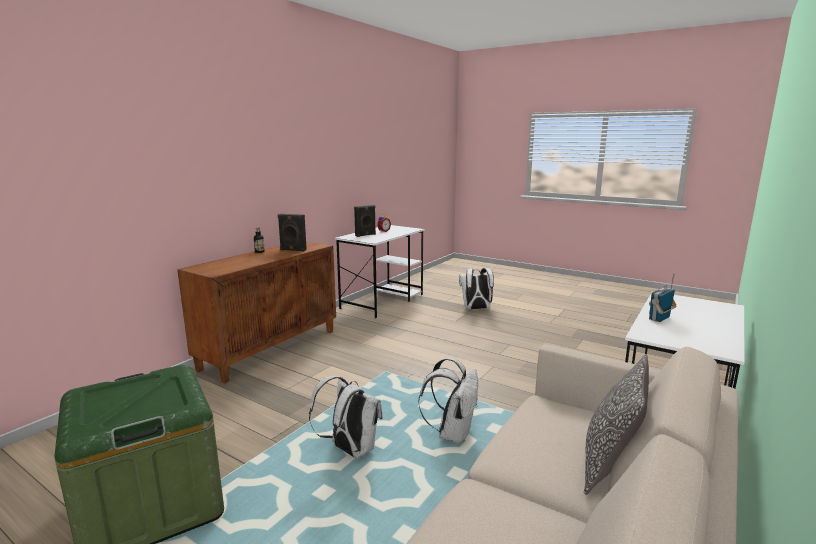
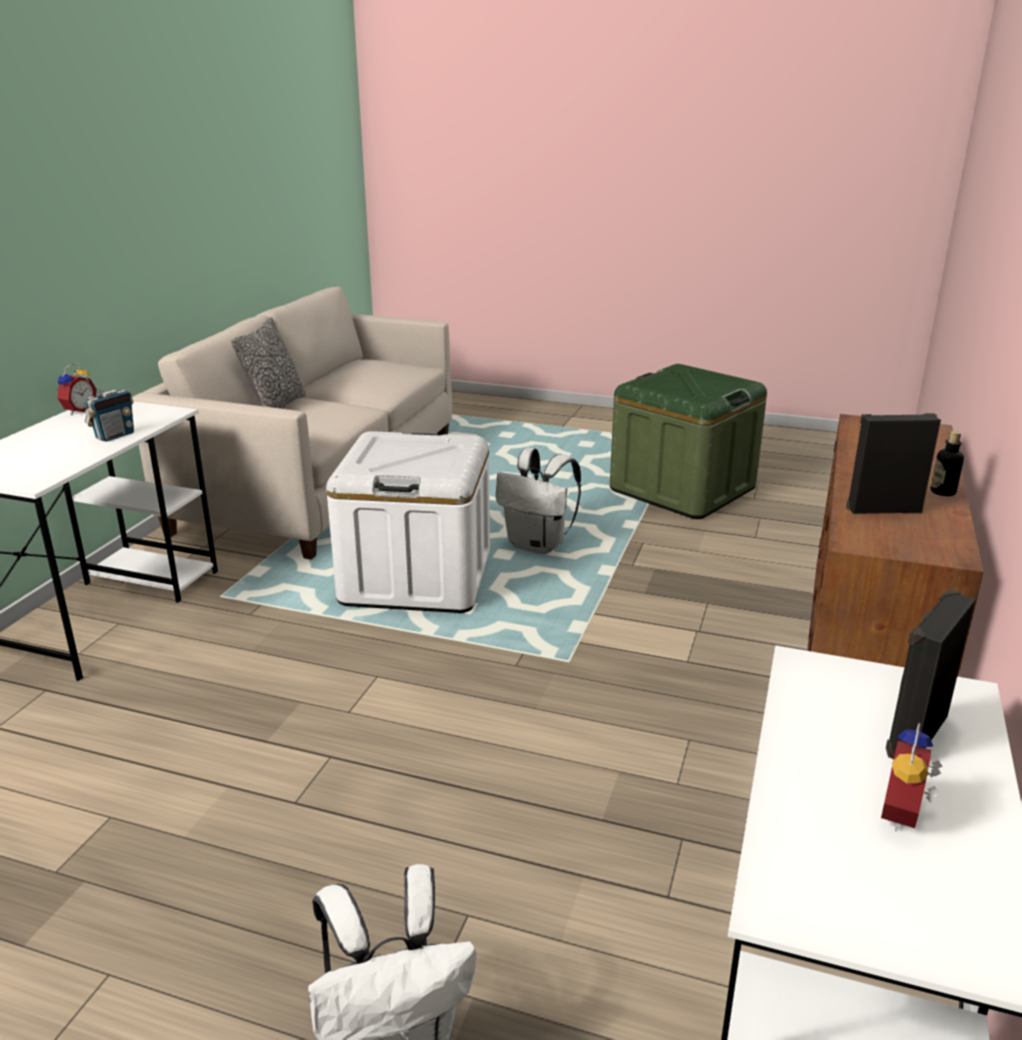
camera: 165 degrees right, 10 degrees up
(452, 433) = (416, 578): white backpack -> white storage box
(730, 344) = (78, 411): none -> alarm clock

